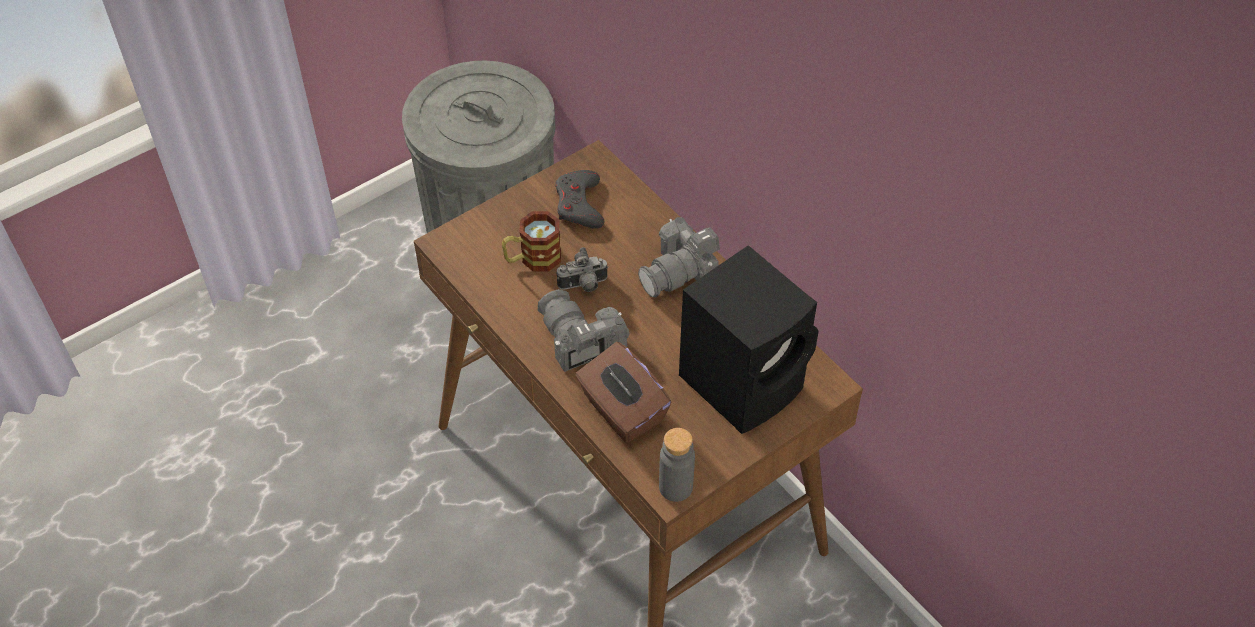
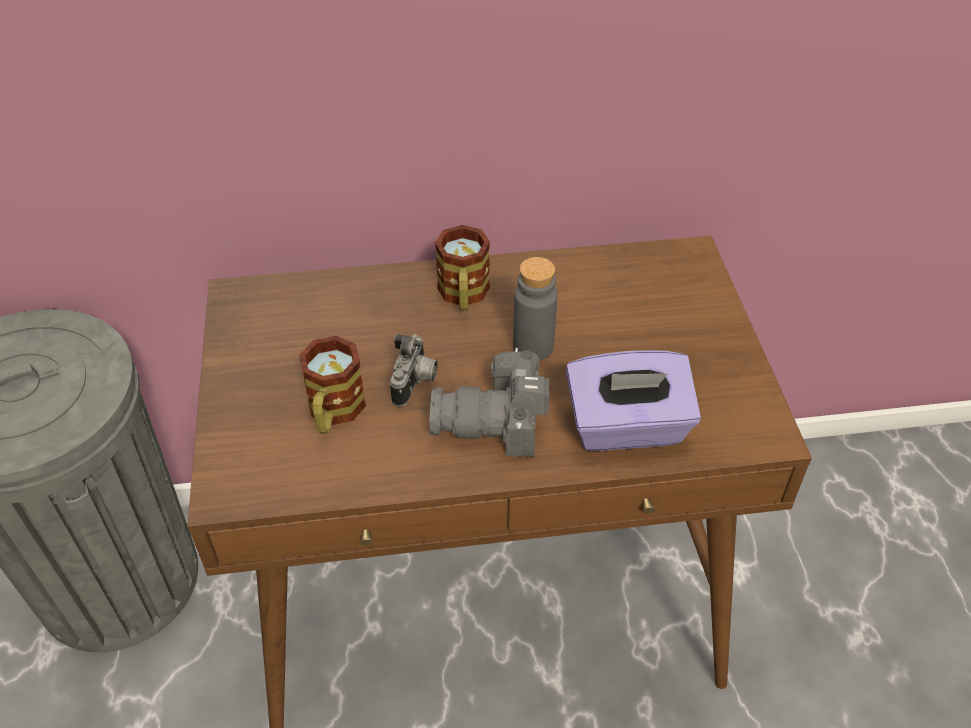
camera: 60 degrees left, 5 degrees down
(579, 204) = (290, 335): grey game controller -> none
(622, 410) = (627, 428): brown tissue box -> purple tissue box
(675, 487) = (765, 427): grey bottle -> grey bottle (533, 347)
(680, 272) = (463, 296): camera -> mug
(745, 381) = (650, 310): black speaker -> none

